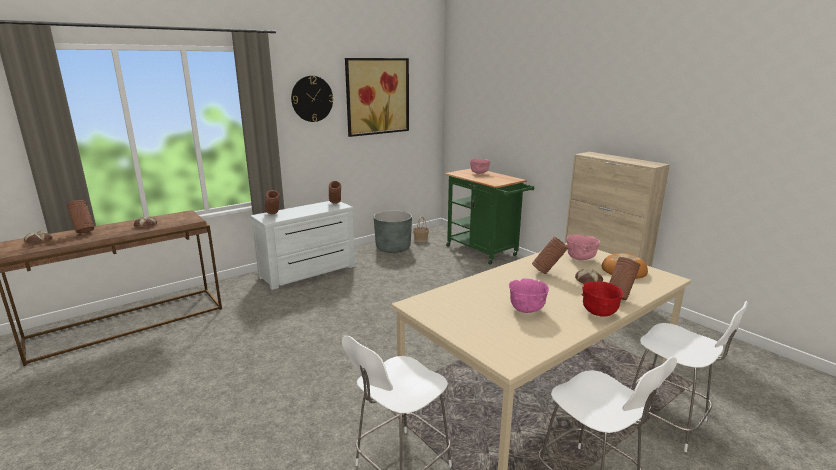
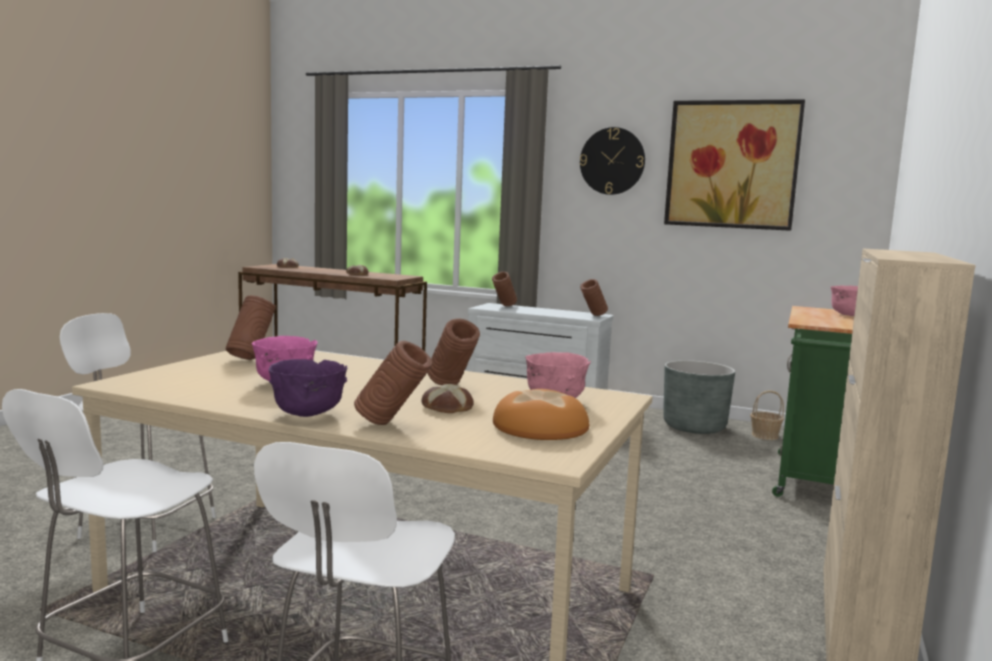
camera: 60 degrees right, 10 degrees down
(84, 232) = (321, 269): brown vase -> brown vase (250, 358)
(599, 313) = (308, 414): red bowl -> purple bowl

